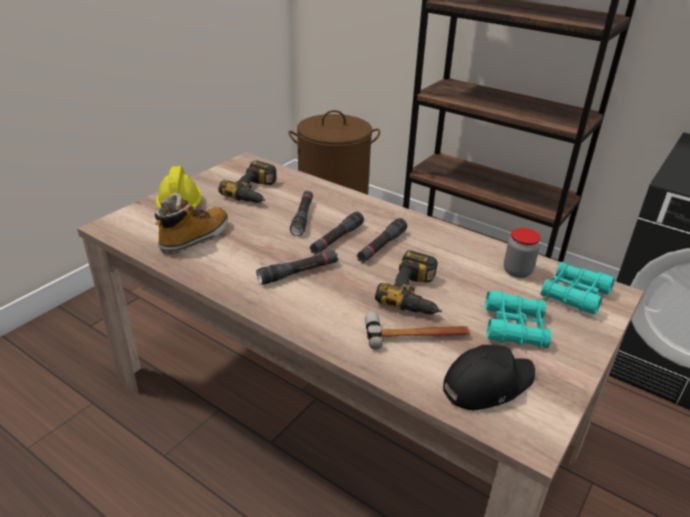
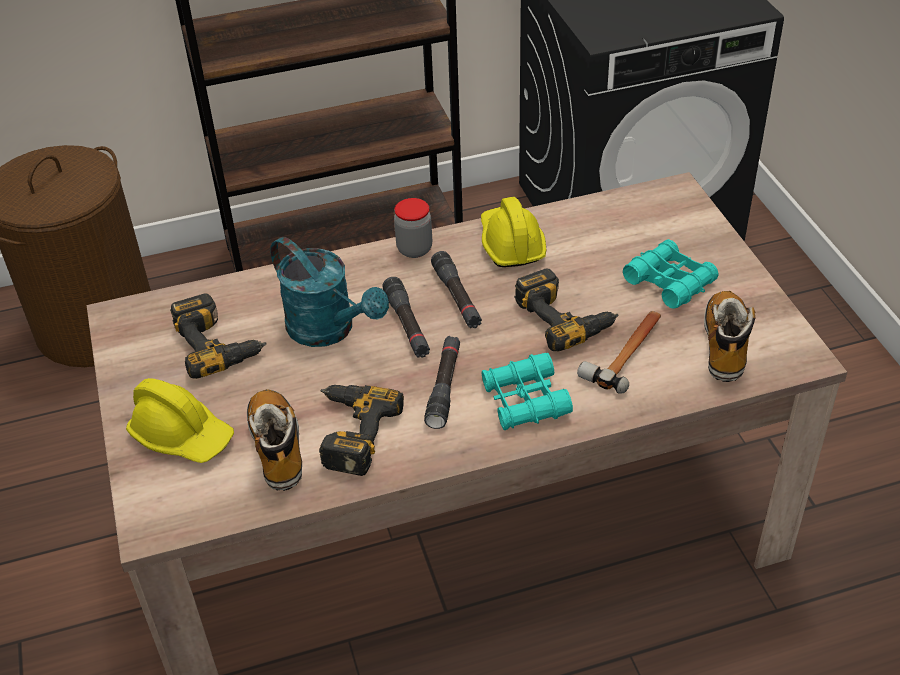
camera: 50 degrees left, 10 degrees up
(228, 255) = (349, 432): none -> power drill
(302, 217) = (329, 330): black flashlight -> turquoise watering can
(455, 246) = (511, 244): none -> yellow hard hat
(486, 384) = (725, 345): black cap -> boot
(517, 271) = (592, 228): jar -> jar (414, 249)
(574, 295) = (658, 216): turquoise binoculars -> turquoise binoculars (525, 400)

